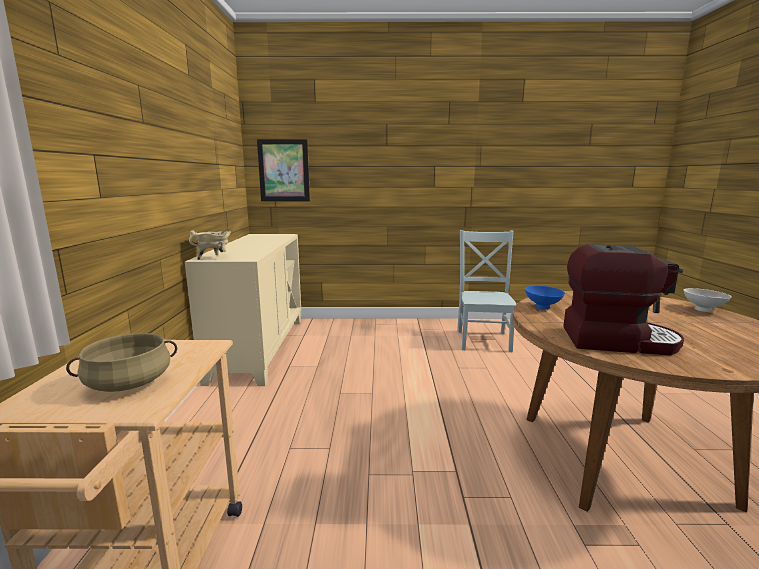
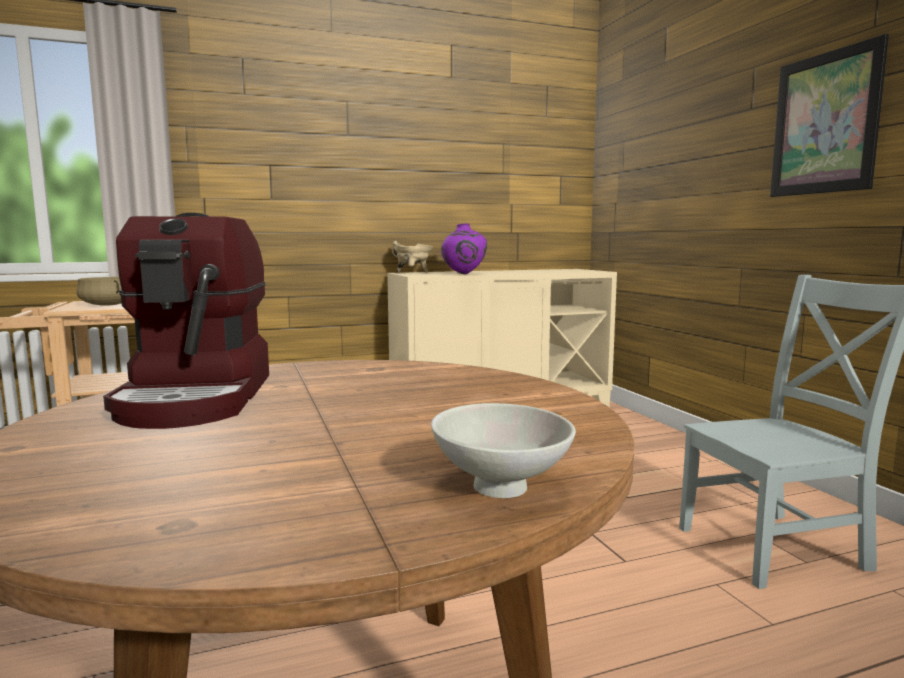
camera: 70 degrees right, 5 degrees down
(259, 251) = (463, 274): none -> purple vase
(284, 170) = (624, 177): picture -> picture (824, 123)
(543, 307) = (390, 369): blue bowl -> none

